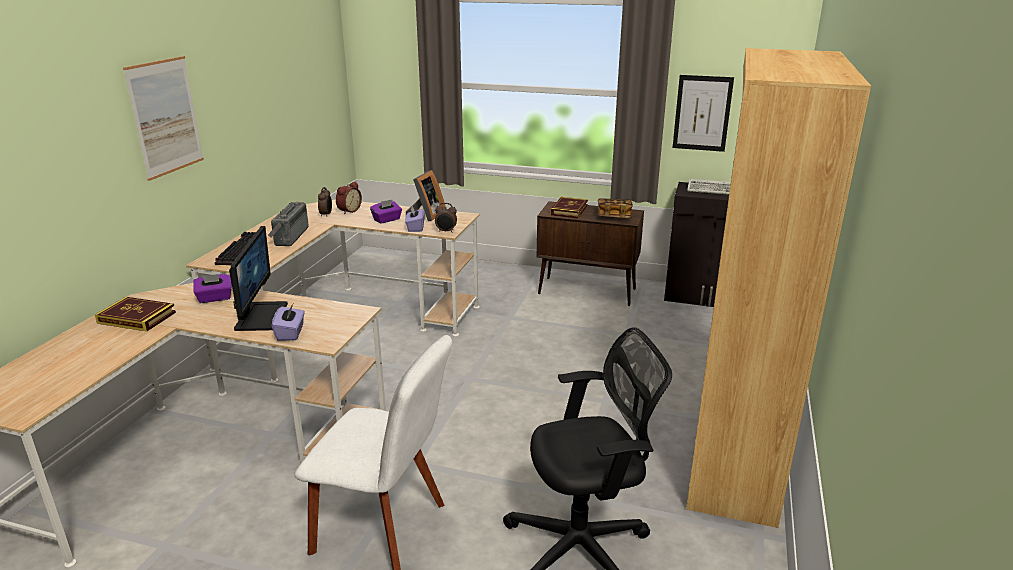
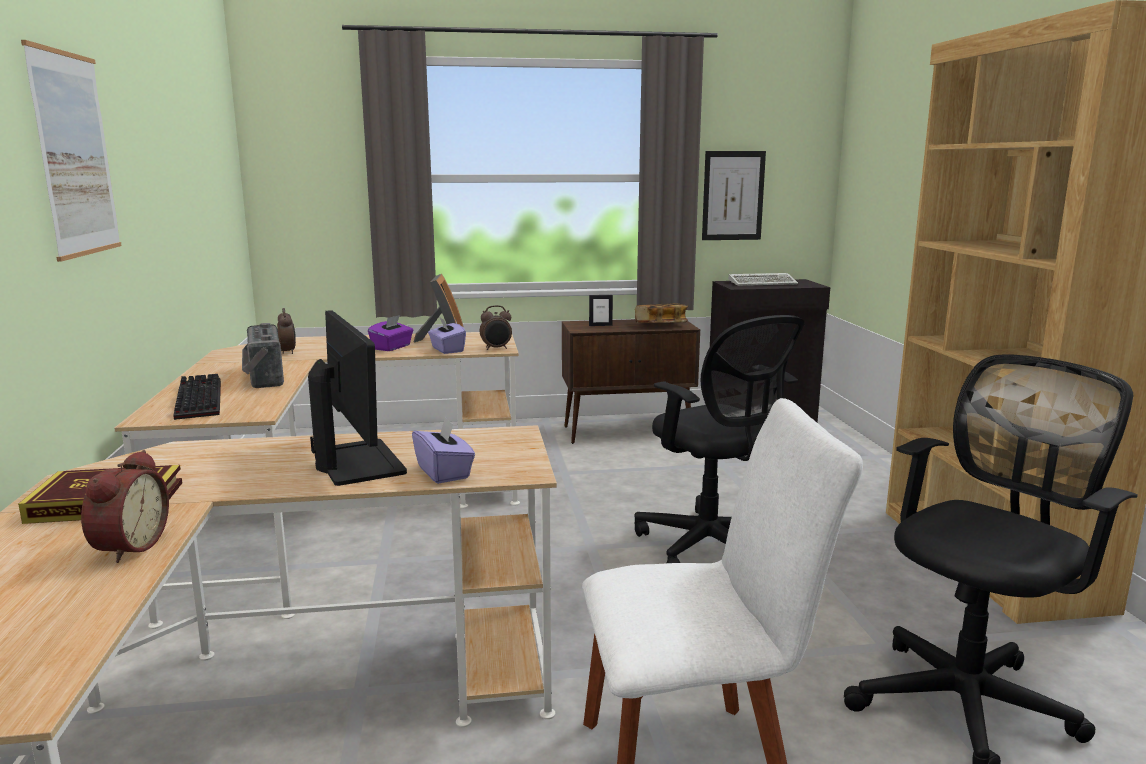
camera: 25 degrees left, 10 degrees down
(215, 298) = (236, 455): purple tissue box -> none
(348, 211) = (317, 345): alarm clock -> alarm clock (127, 547)
(544, 399) = (712, 548): none -> black office chair
(569, 210) = (600, 325): book -> picture frame

